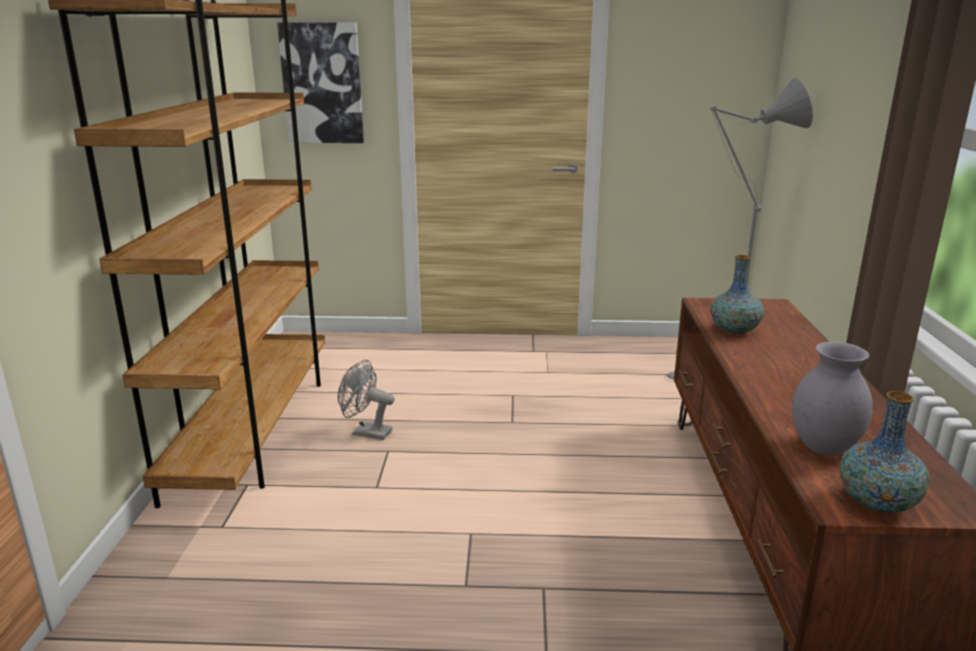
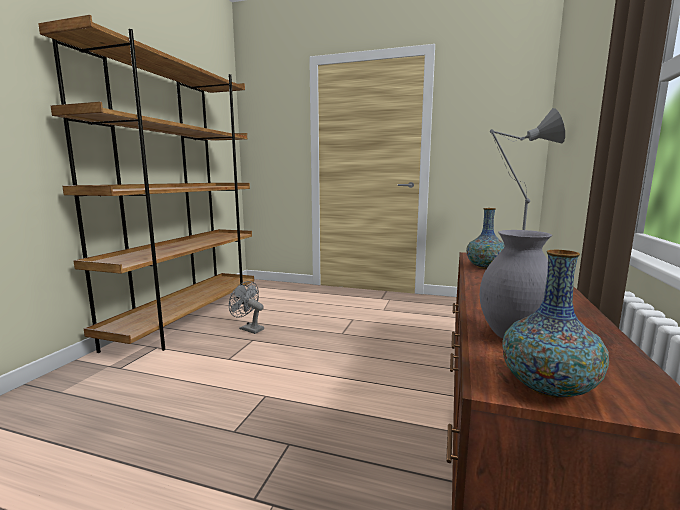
camera: 15 degrees right, 10 degrees down
(322, 83) = (272, 138): picture -> none

